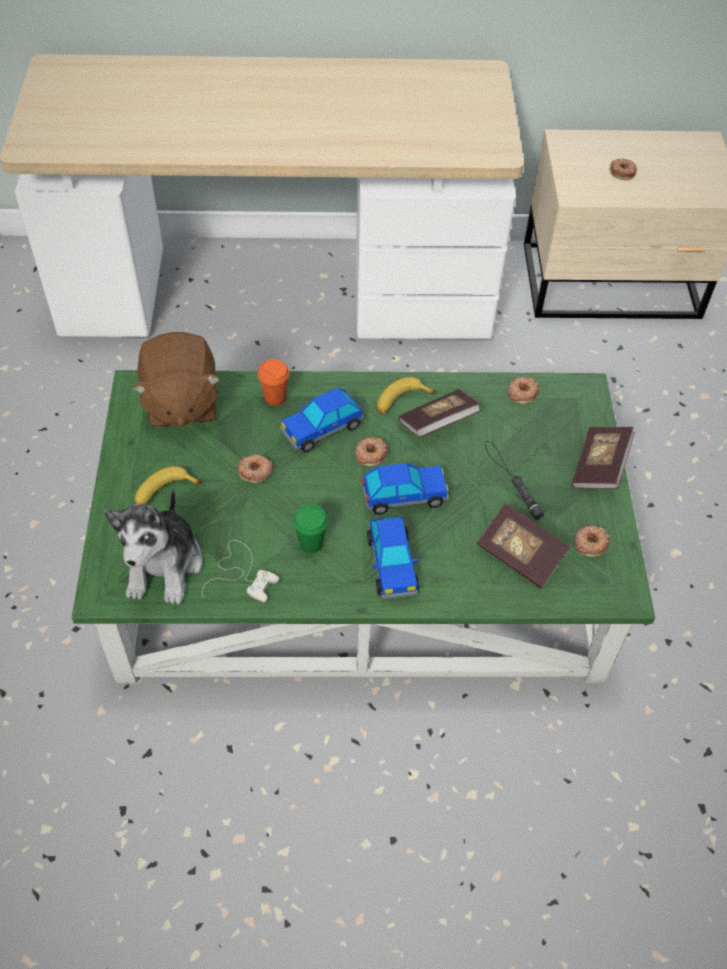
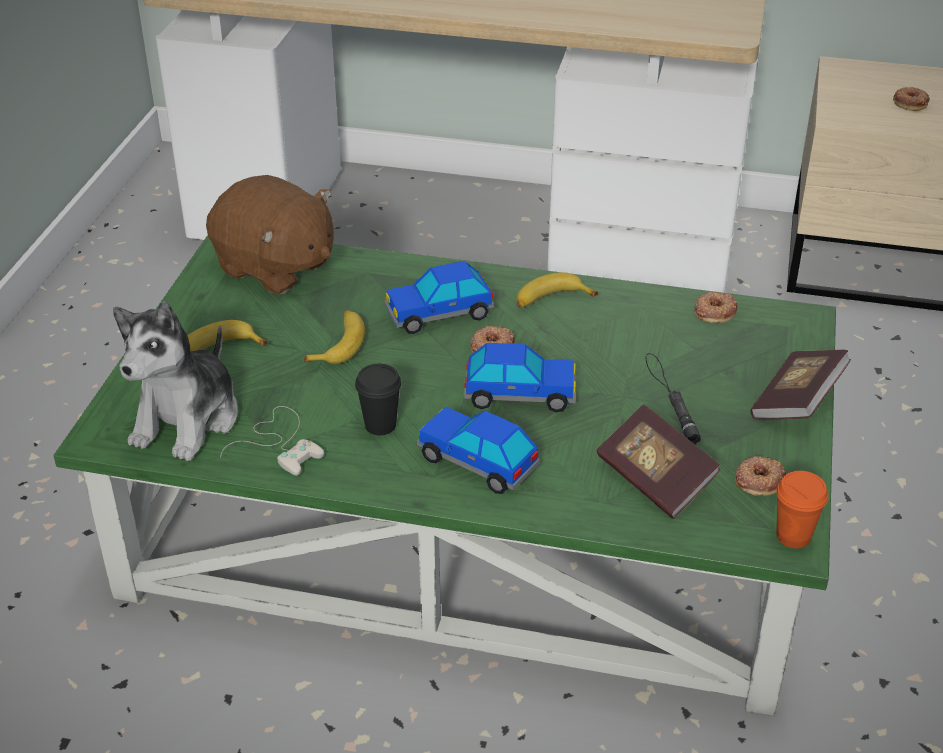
camera: 15 degrees right, 15 degrees down
(180, 403) = (275, 268): brown plush toy -> brown plush toy turned 60 degrees counterclockwise
(255, 471) = (339, 344): donut -> banana
(275, 398) = (392, 277): orange cup -> orange cup (793, 536)
(311, 543) = (380, 425): green cup -> black cup
(392, 564) = (477, 462): toy car -> toy car turned 120 degrees clockwise
(437, 423) = (590, 328): book -> none

